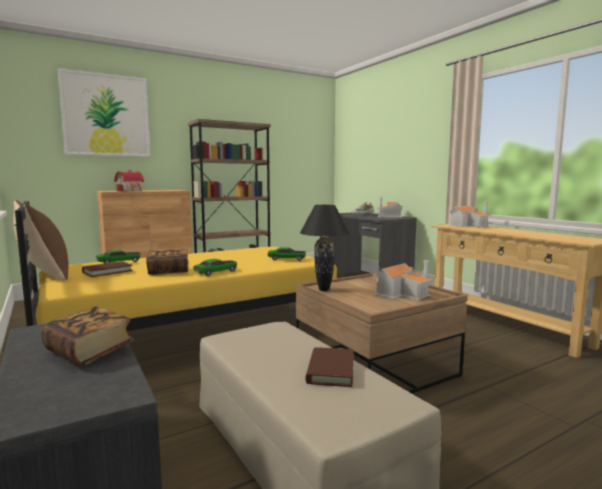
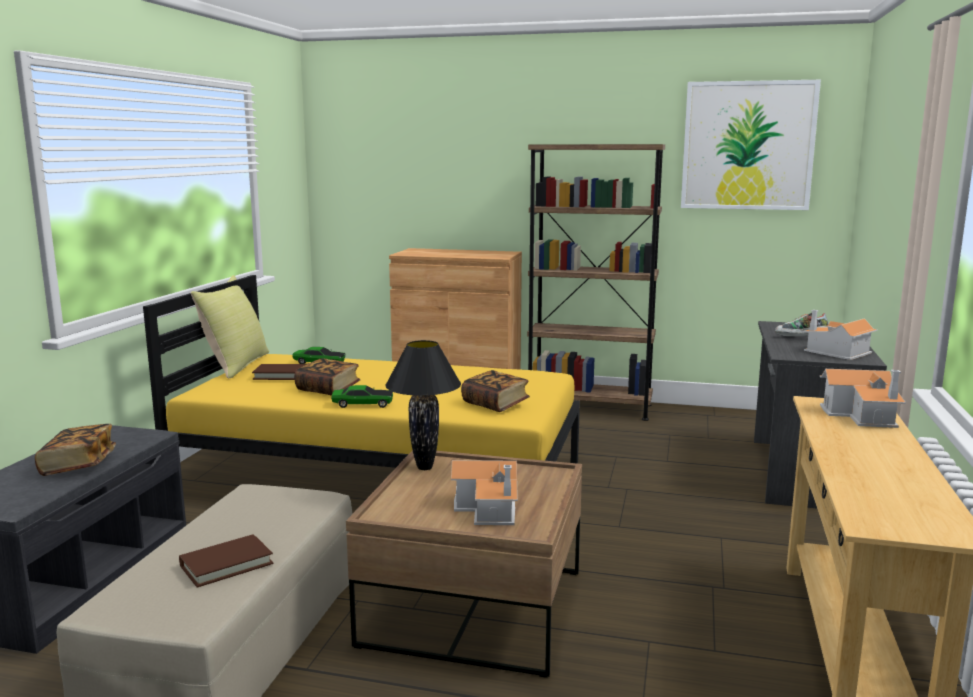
camera: 45 degrees right, 5 degrees up
(43, 274) = (236, 365): brown pillow -> yellow pillow
(106, 115) = (426, 141): picture -> picture (747, 146)
(131, 190) = (438, 252): toy house -> none
(286, 259) = (495, 404): toy car -> book

